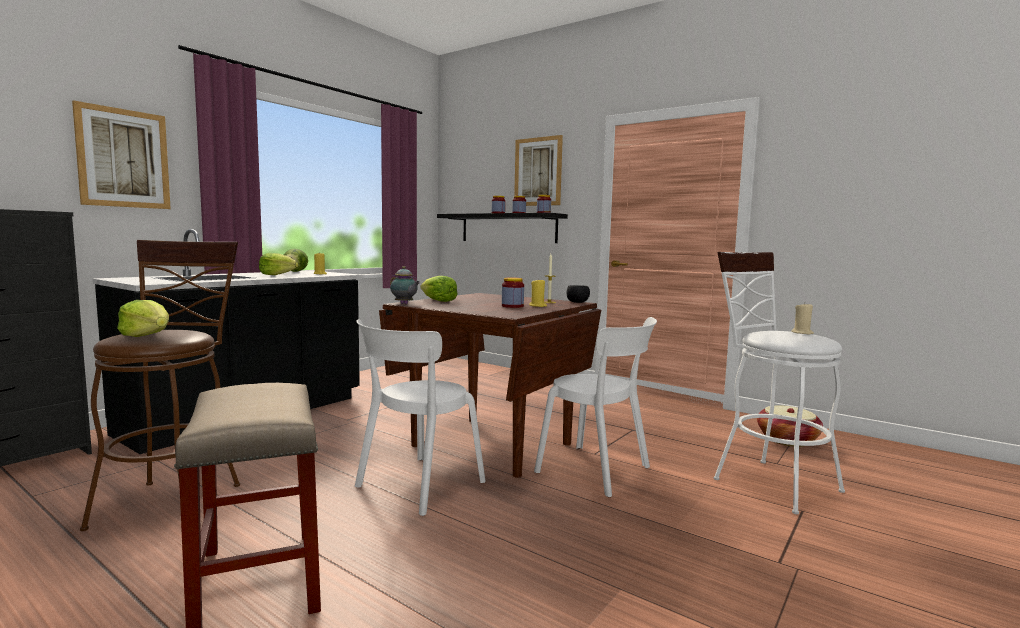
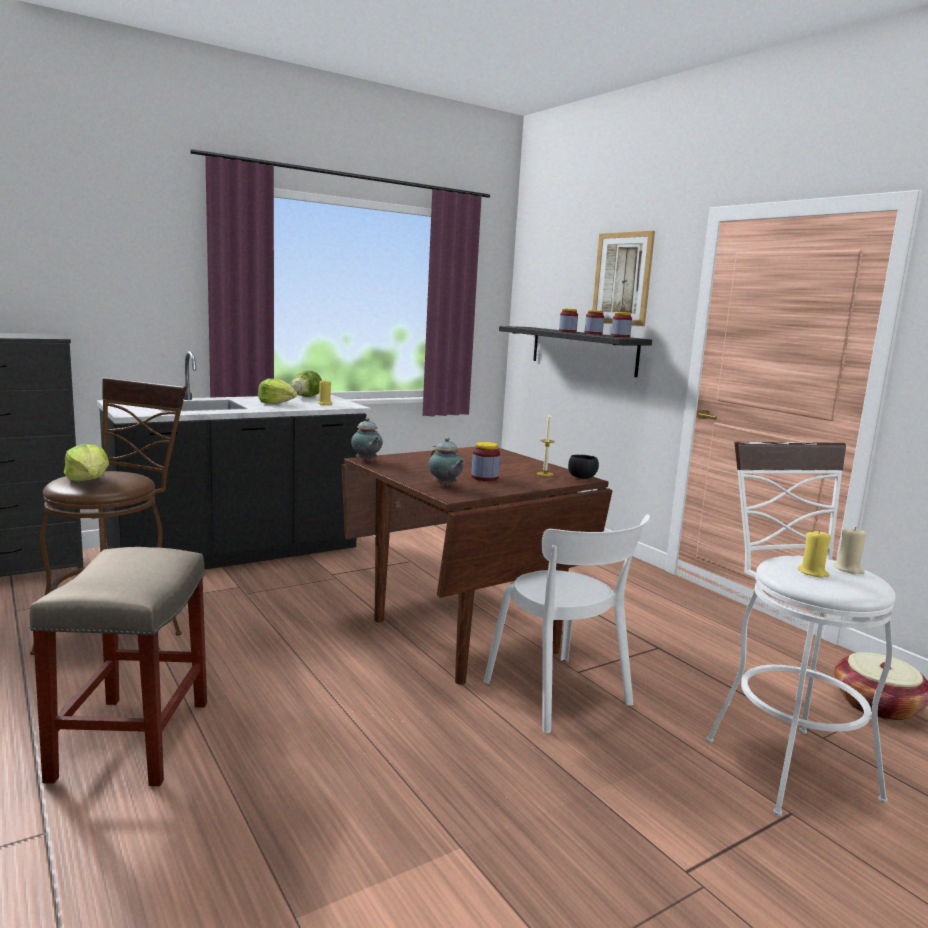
camera: 20 degrees right, 5 degrees up
(123, 158) = (135, 274): picture -> none
(416, 486) = (342, 671): white chair -> none
(438, 301) = (413, 458): lettuce -> none
(493, 311) = (445, 486): none -> teapot
(538, 306) = (517, 480): yellow candle -> yellow candle (812, 573)

